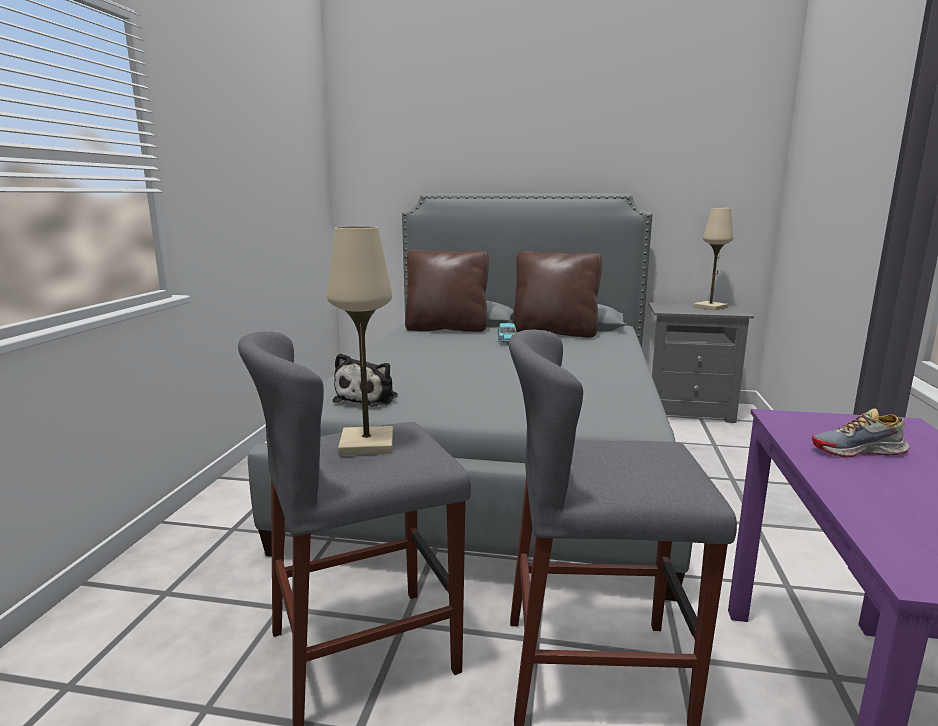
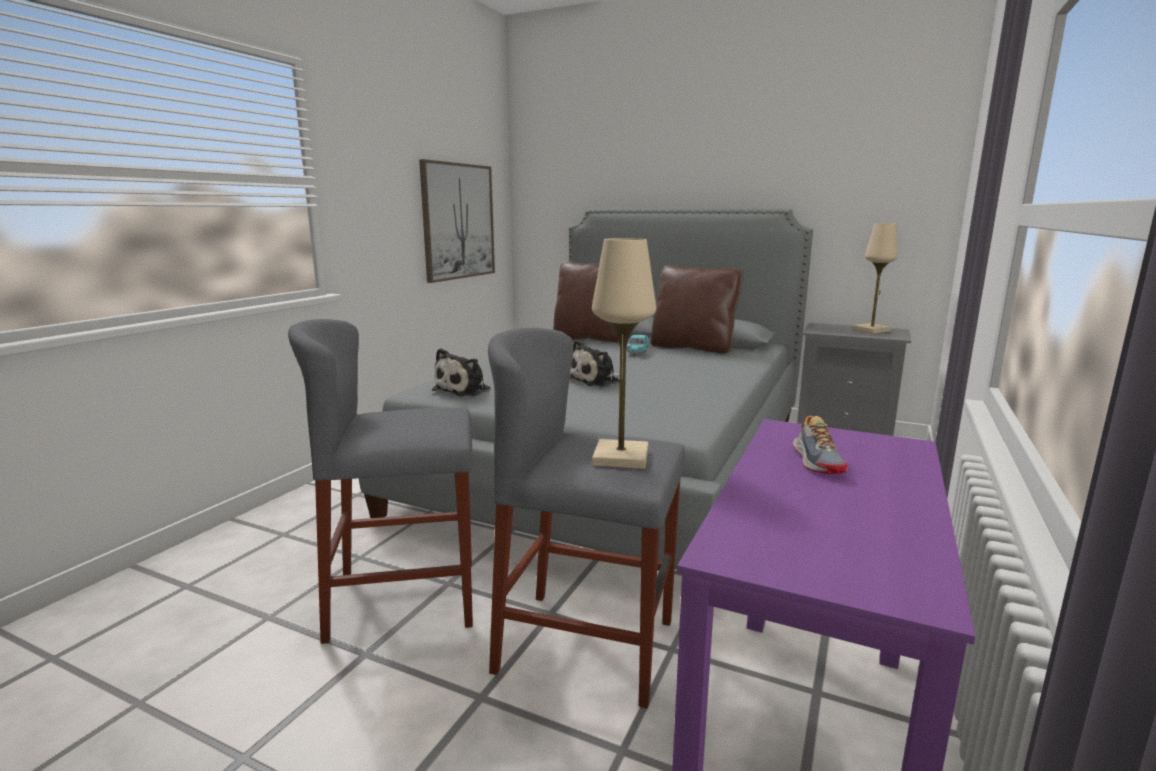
camera: 15 degrees right, 0 degrees up
(289, 208) = (458, 221): none -> picture
(367, 444) = (404, 419): beige table lamp -> beige table lamp (621, 457)
(497, 376) = (596, 380): none -> plush toy
(858, 451) = (818, 461): shoe -> shoe turned 105 degrees counterclockwise

